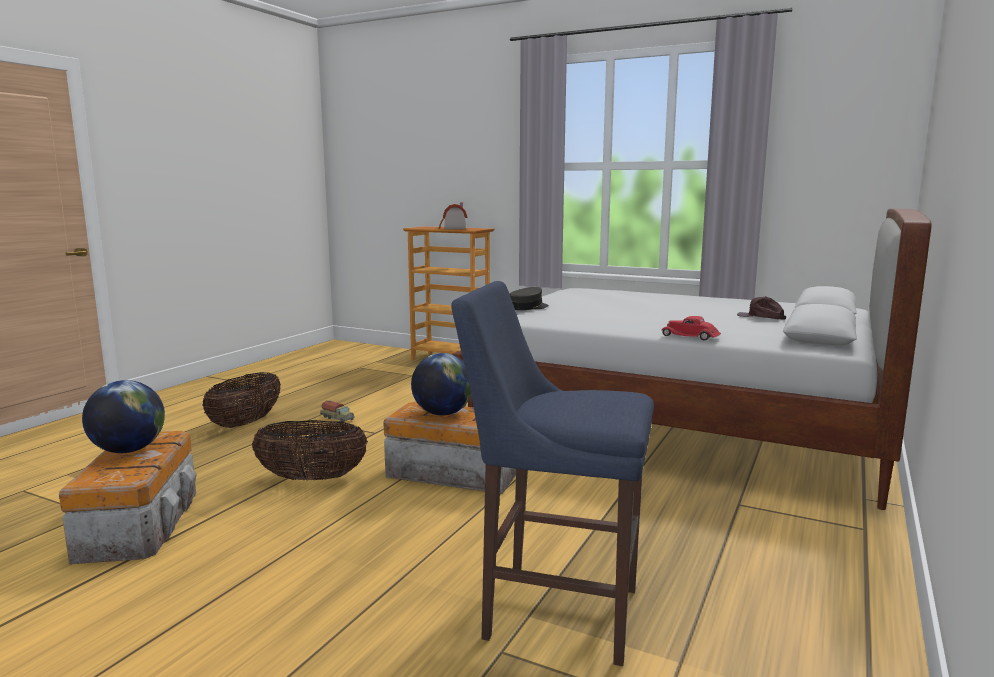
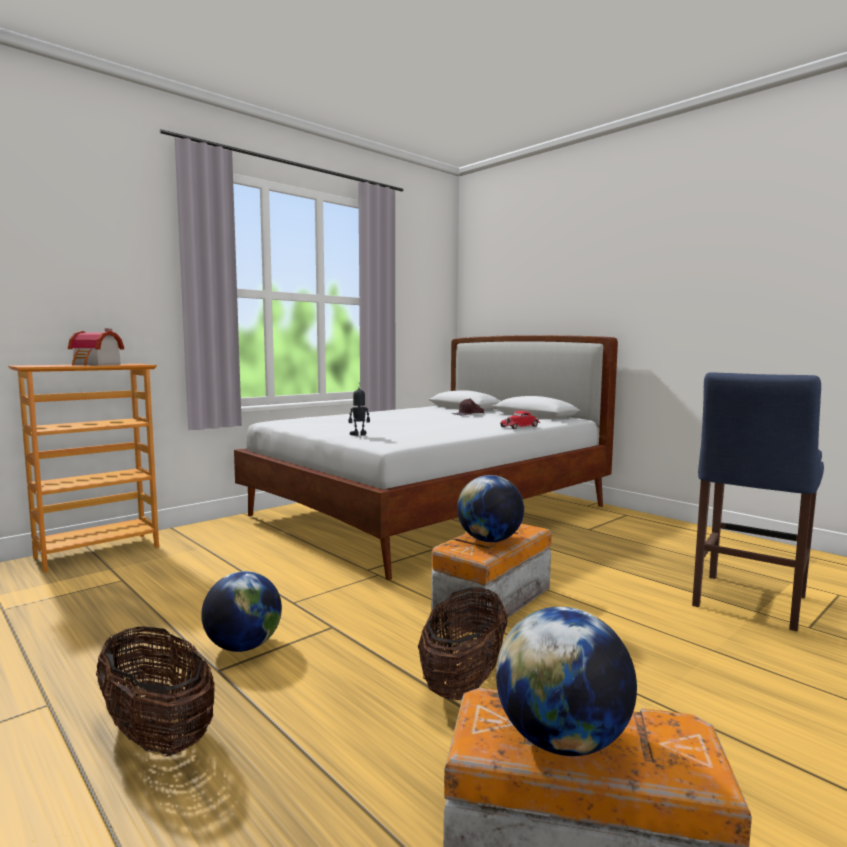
camera: 70 degrees left, 5 degrees down
(338, 418) = (243, 646): toy truck -> globe
(528, 307) = (359, 435): grey cap -> toy robot

